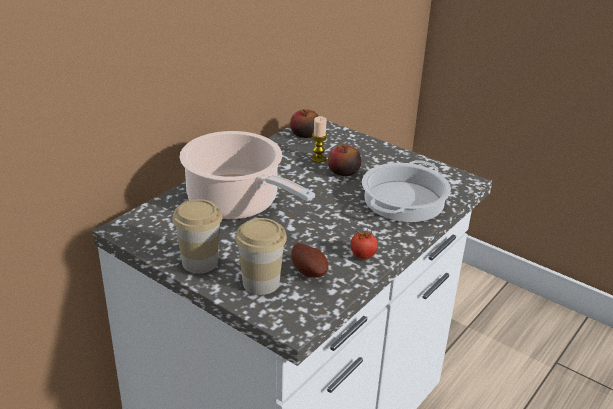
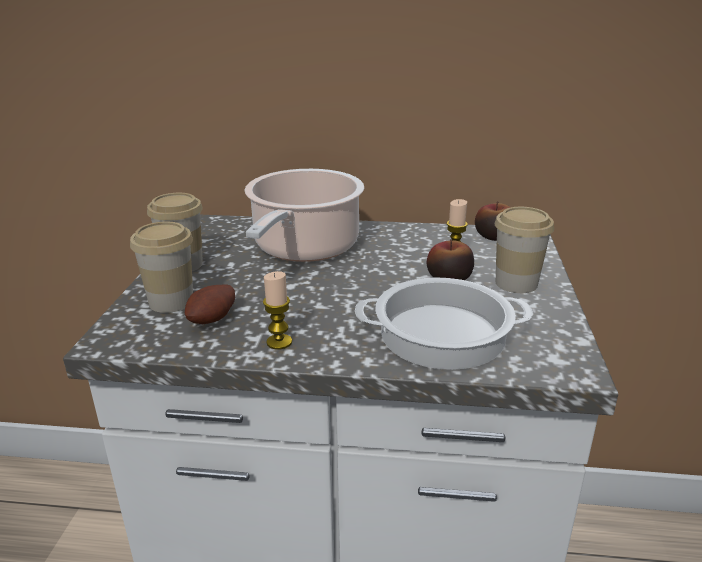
camera: 60 degrees right, 5 degrees down
(363, 255) = (279, 342): tomato -> candle
(371, 155) = (516, 283): none -> cup

